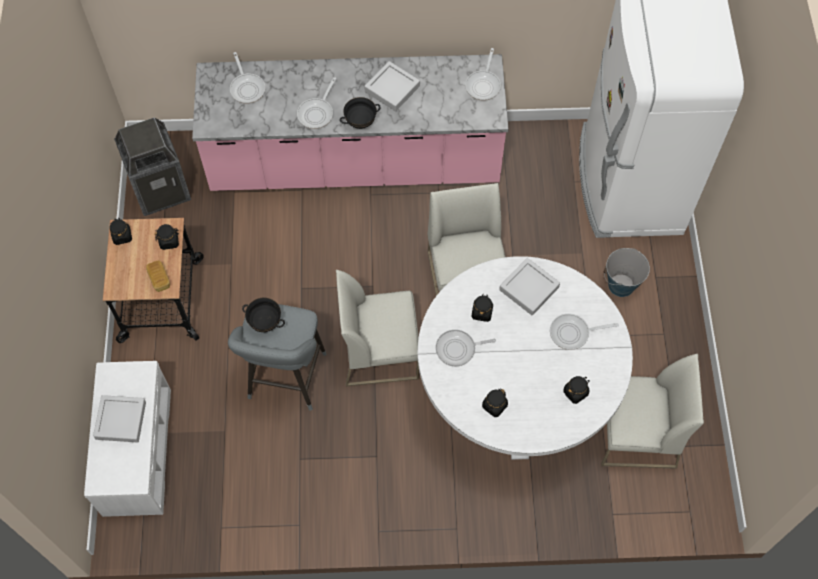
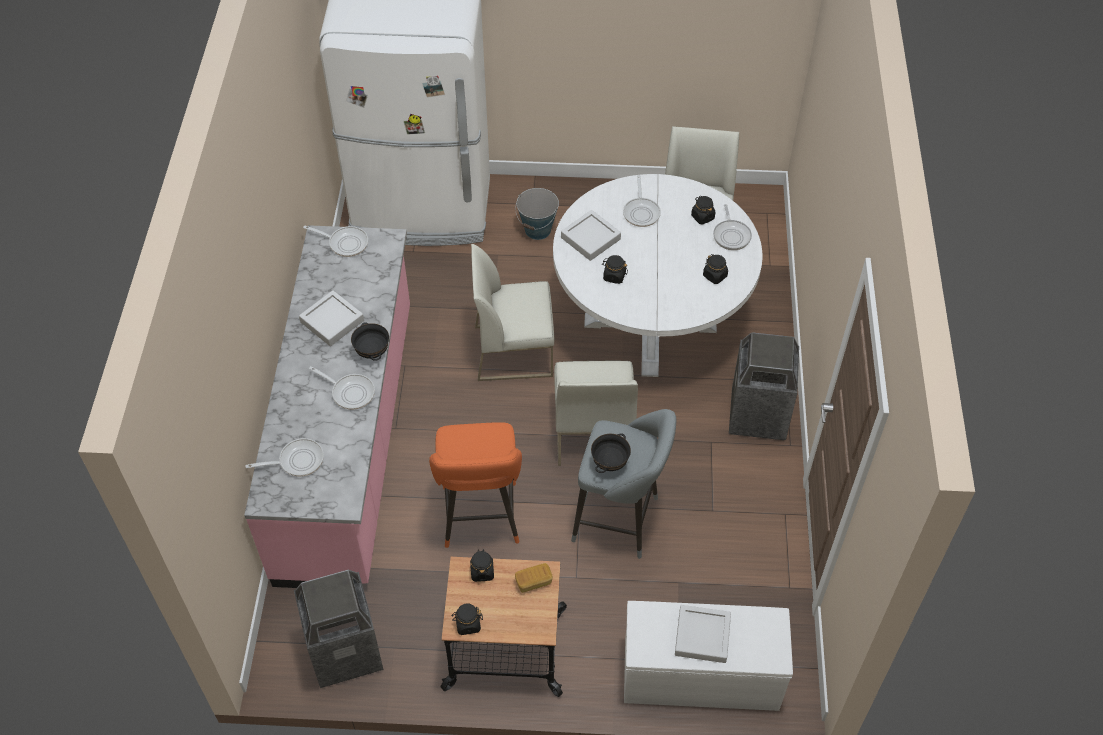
camera: 85 degrees left, 10 degrees down
(282, 269) = (481, 519): none -> orange stool
(411, 500) = (758, 415): none -> trash can
(458, 349) = (653, 298): frying pan -> frying pan (731, 235)

